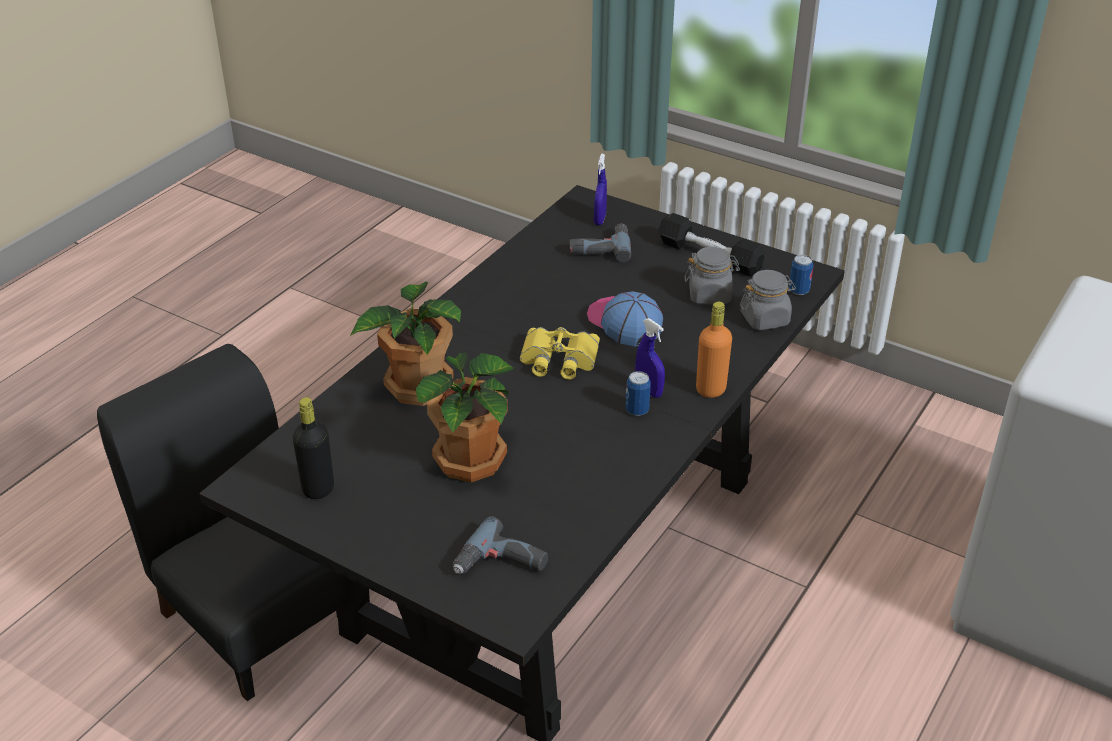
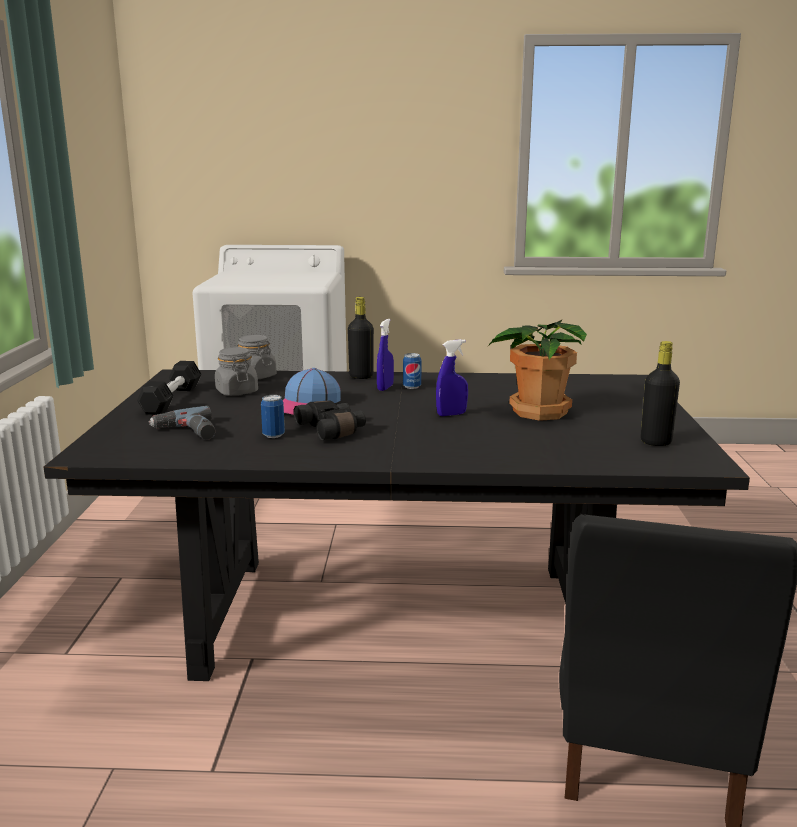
camera: 120 degrees left, 20 degrees down
(416, 386) = (491, 444): potted plant -> none
(501, 564) = (606, 388): power drill -> none
(538, 317) = (333, 430): none -> black binoculars
(558, 360) = (385, 413): yellow binoculars -> none
(600, 219) = (127, 442): blue spray bottle -> blue spray bottle (451, 414)
(710, 389) = (361, 376): orange bottle -> black bottle
(799, 291) = (205, 374): can -> can (273, 435)

